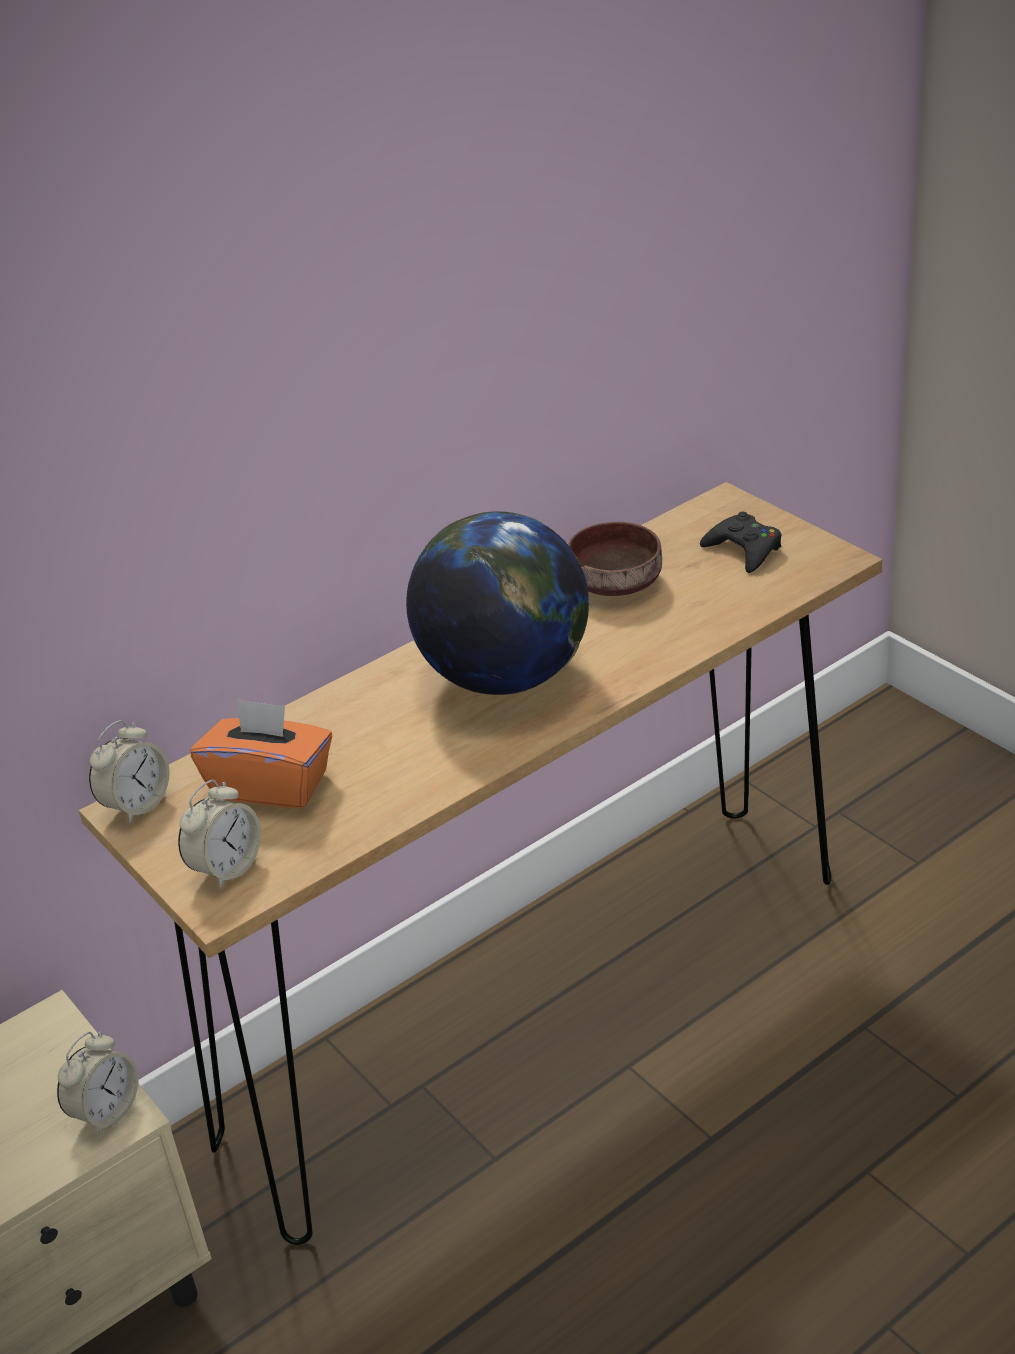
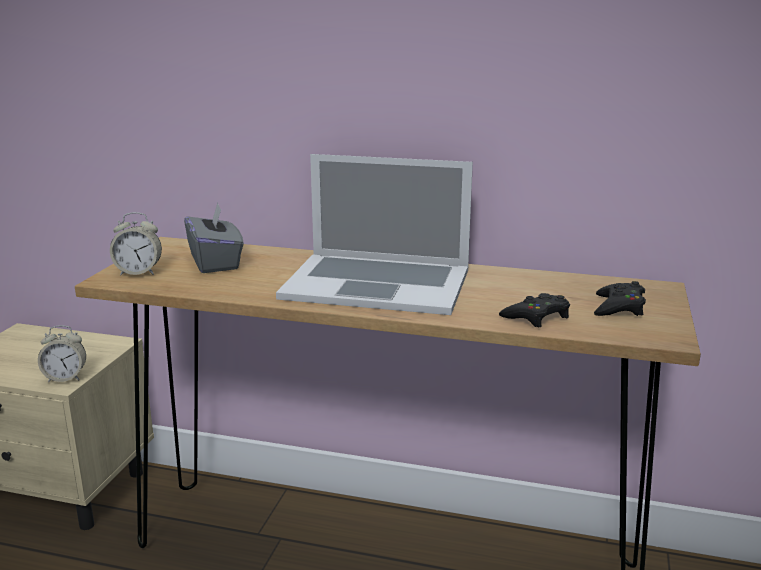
camera: 50 degrees right, 15 degrees down
(137, 804) = (173, 244): alarm clock -> none
(271, 785) = (216, 262): orange tissue box -> grey tissue box
(505, 677) = (377, 283): globe -> laptop
(618, 582) = (517, 284): brown bowl -> none
(715, 609) = (537, 317): none -> black game controller

